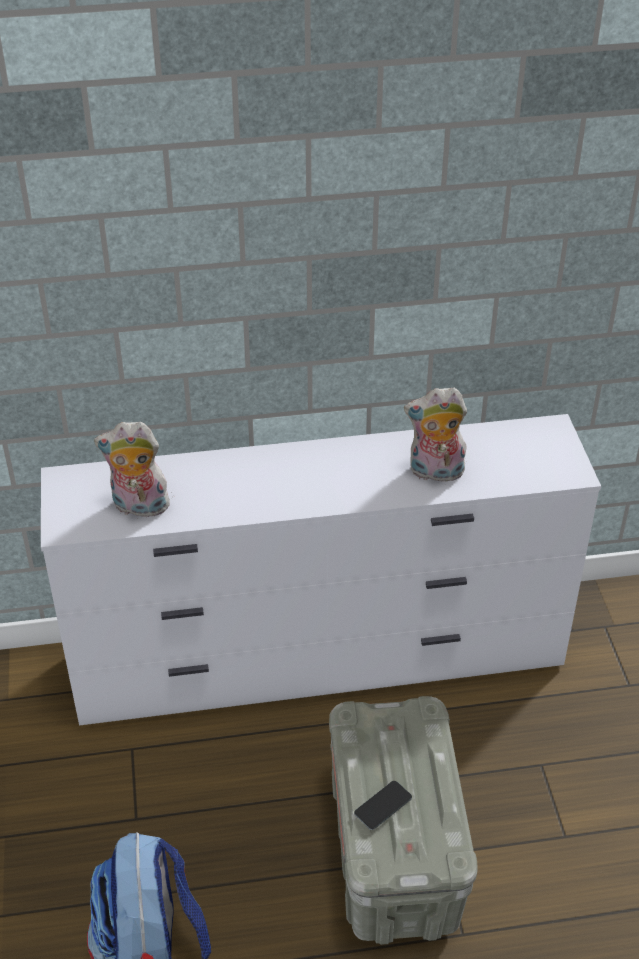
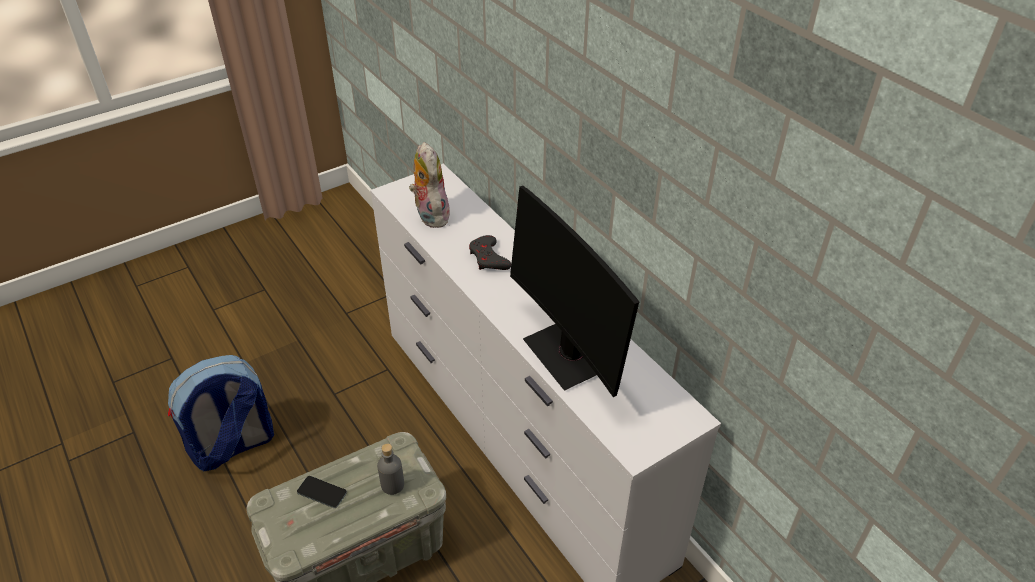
camera: 65 degrees right, 0 degrees up
(253, 483) = (489, 258): none -> grey game controller
(406, 737) = (392, 485): none -> grey bottle
(435, 473) = (569, 354): plush toy -> monitor

